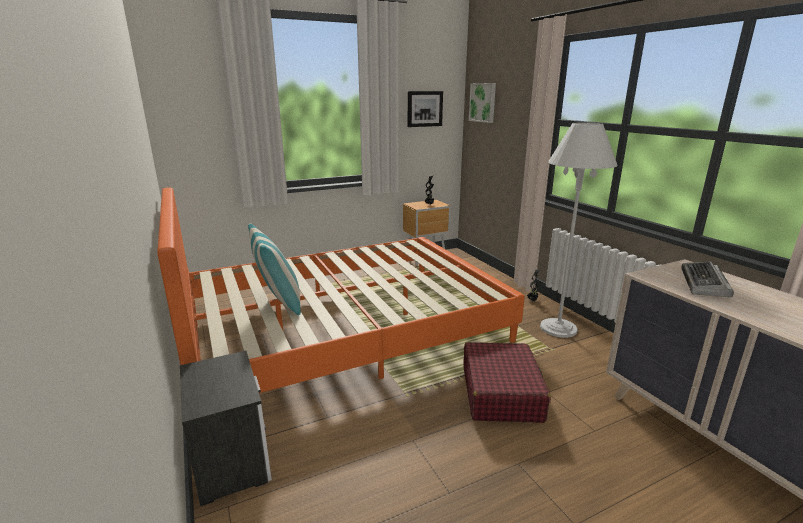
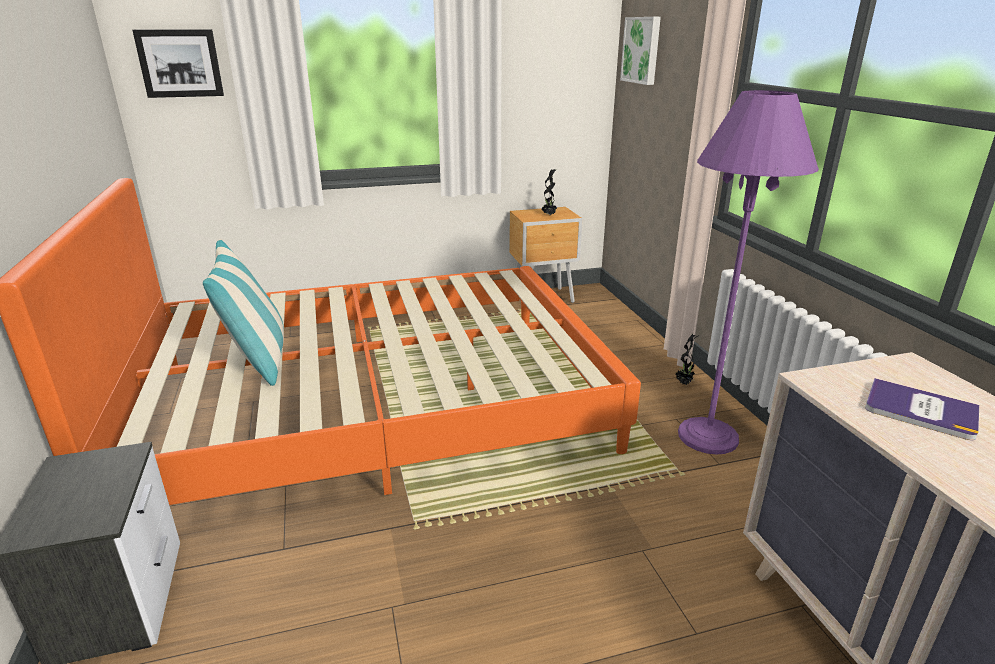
camera: 10 degrees right, 5 degrees up
(424, 109) = (548, 60): picture -> picture (180, 63)
(501, 392) = (565, 541): red suitcase -> none
(558, 328) = (708, 436): white floor lamp -> purple floor lamp
(704, 284) = (920, 410): keyboard -> book

